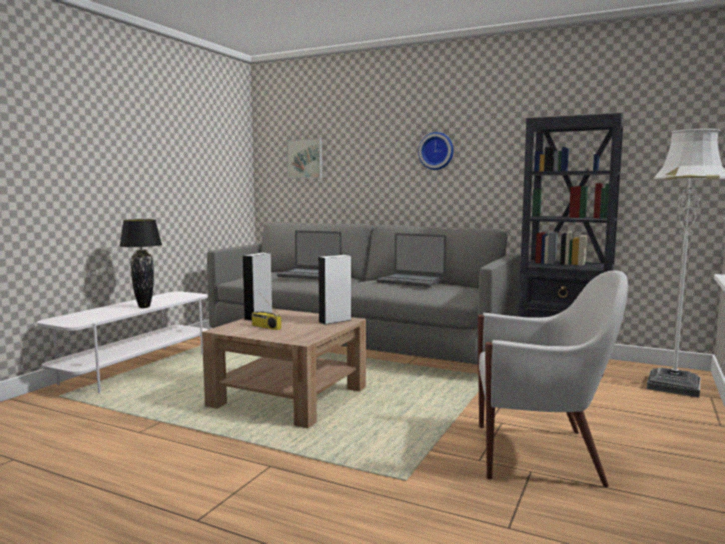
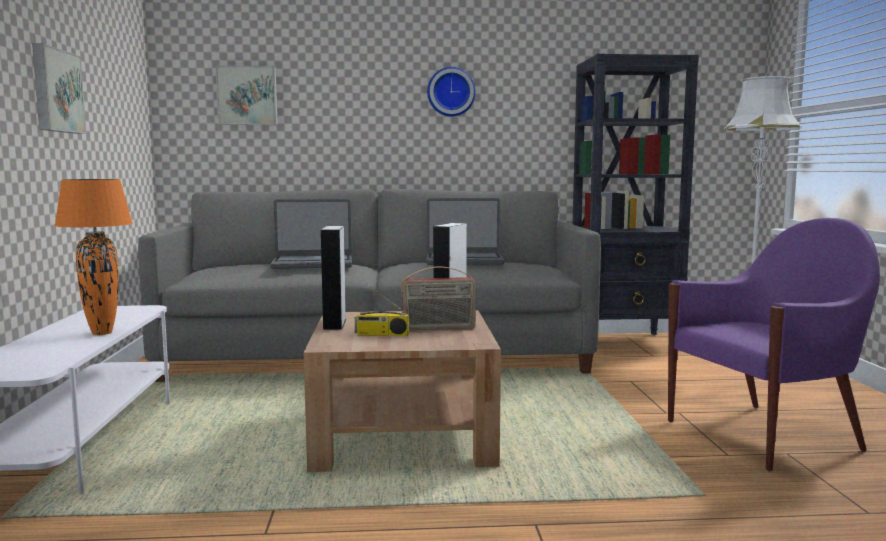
camera: 30 degrees left, 0 degrees up
(144, 307) = (101, 333): black table lamp -> orange table lamp
(156, 166) = (55, 91): none -> picture
(307, 328) = (439, 328): none -> radio
(540, 454) = (765, 435): white armchair -> purple armchair

